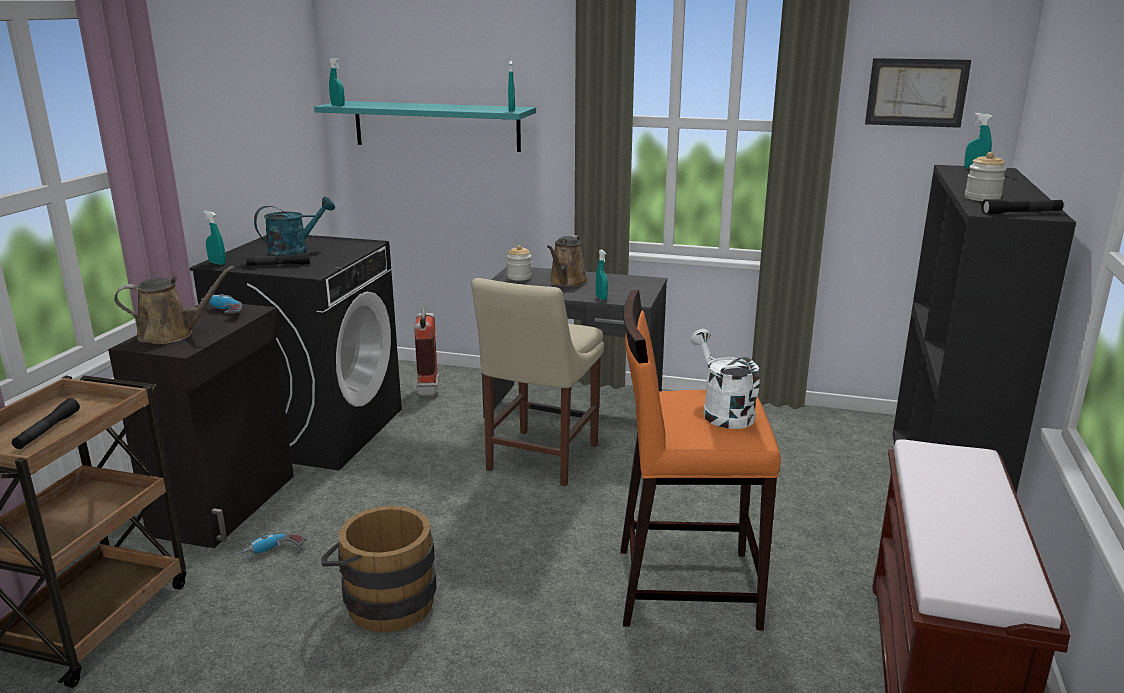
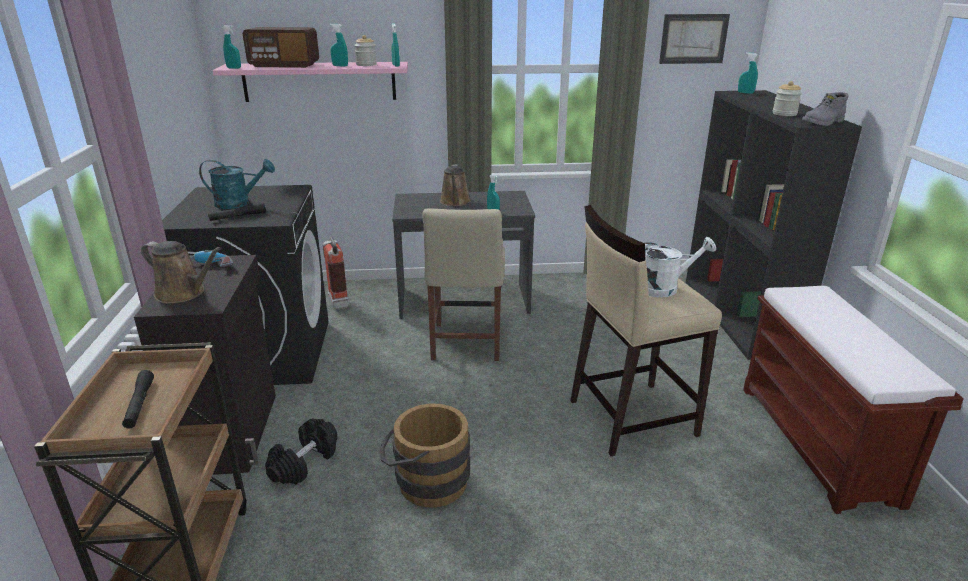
camera: 20 degrees left, 5 degrees up
(172, 334) = (184, 293): brown watering can -> brown watering can turned 60 degrees clockwise
(217, 263) = (176, 222): turquoise spray bottle -> turquoise spray bottle (340, 66)
(273, 552) = (304, 463): power drill -> black dumbbell
(295, 252) = (239, 203): turquoise watering can -> turquoise watering can turned 60 degrees clockwise
(393, 105) = (284, 65): none -> radio
(436, 126) = (319, 81): turquoise shelf -> pink shelf
(519, 277) = (414, 202): jar -> jar (366, 65)
(684, 586) = (630, 417): orange stool -> beige stool
(722, 412) = (664, 288): white watering can -> white watering can turned 120 degrees clockwise
(1021, 213) = (823, 123): black flashlight -> grey boot

